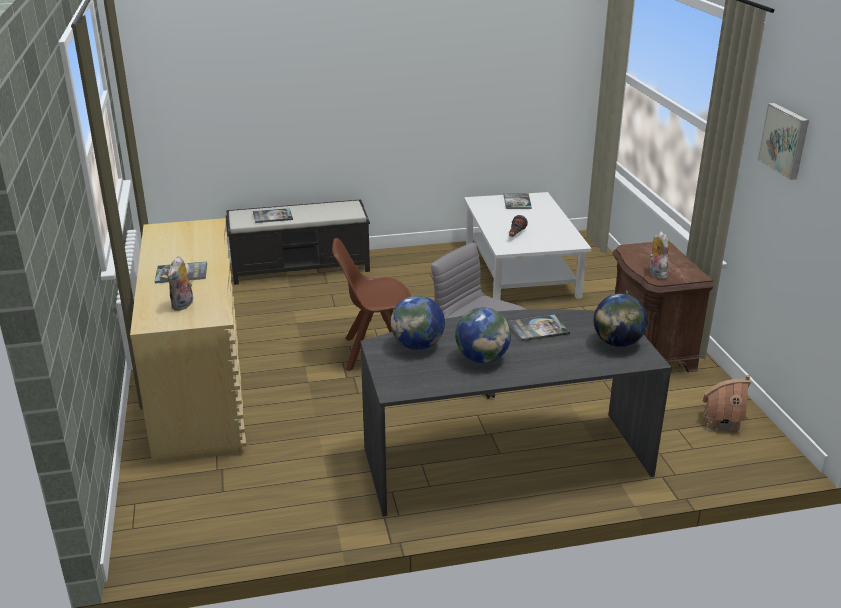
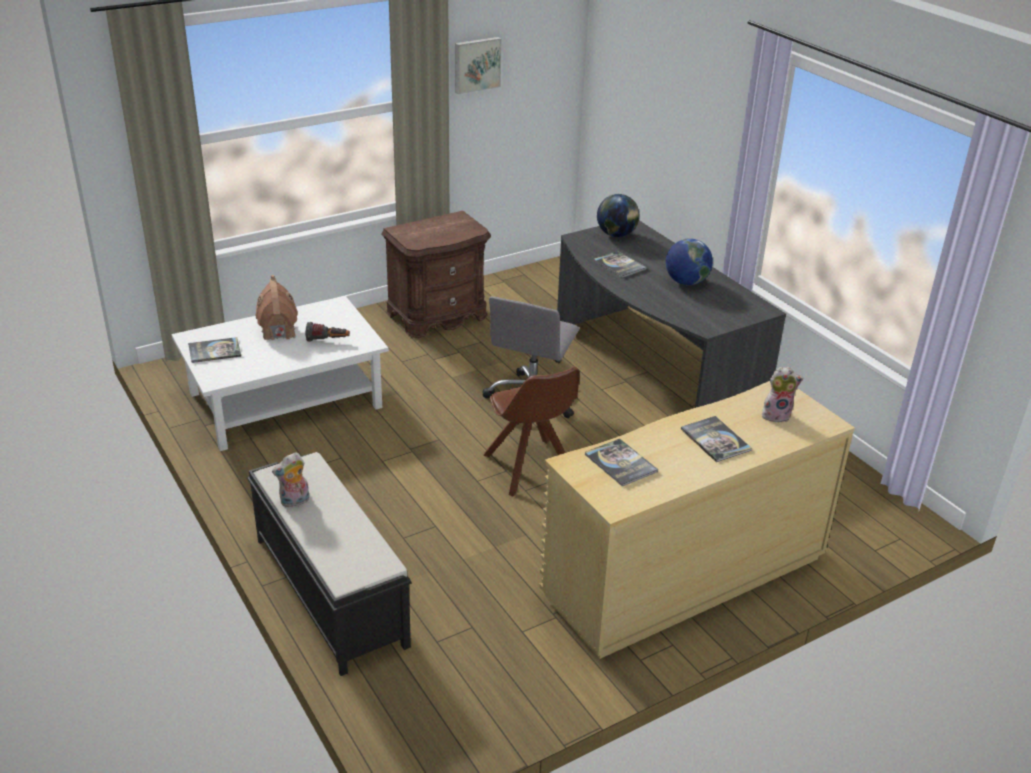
camera: 110 degrees left, 5 degrees up
(272, 216) = (346, 538): book -> book (620, 463)
(418, 345) = (691, 311): globe -> none
(656, 273) = (464, 231): plush toy -> plush toy (294, 502)
(721, 421) = (534, 284): toy house -> toy house (278, 331)

